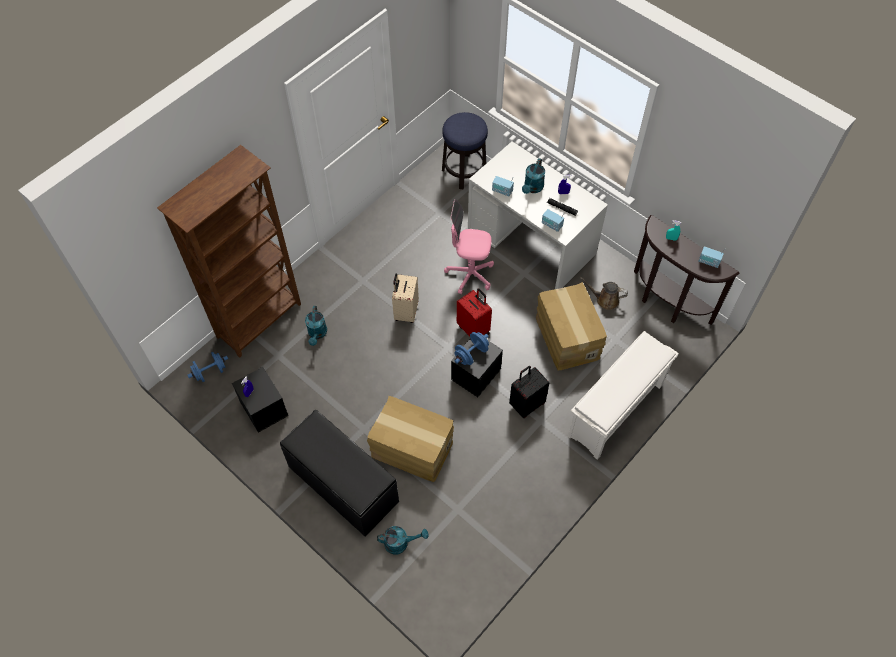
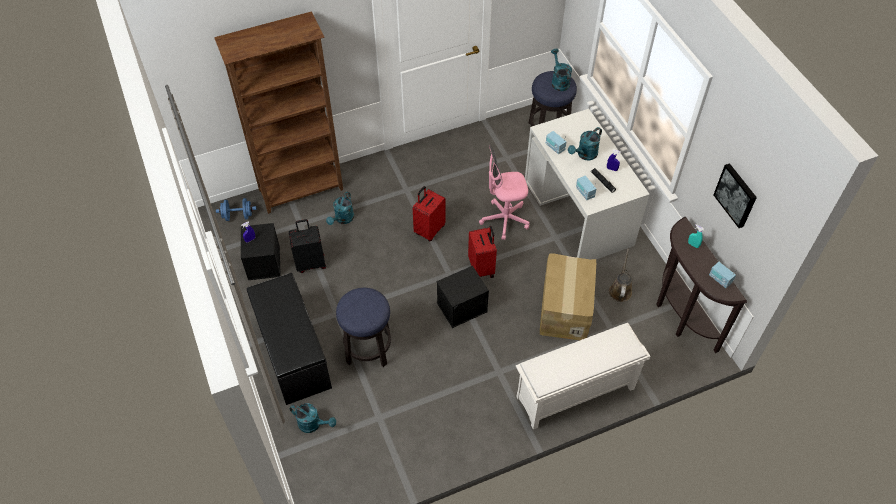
camera: 25 degrees right, 5 degrees down
(405, 311) = (429, 230): beige suitcase -> red suitcase
(411, 449) = (368, 348): cardboard box -> stool
(467, 123) = (559, 81): none -> turquoise watering can
(470, 274) = (504, 220): pink office chair -> pink office chair turned 45 degrees counterclockwise
(471, 354) = (457, 283): blue dumbbell -> none
(526, 404) = (494, 352): black suitcase -> black suitcase (310, 263)
(605, 300) = (620, 289): brown watering can -> brown watering can turned 60 degrees clockwise
(708, 183) = (736, 195): none -> picture

